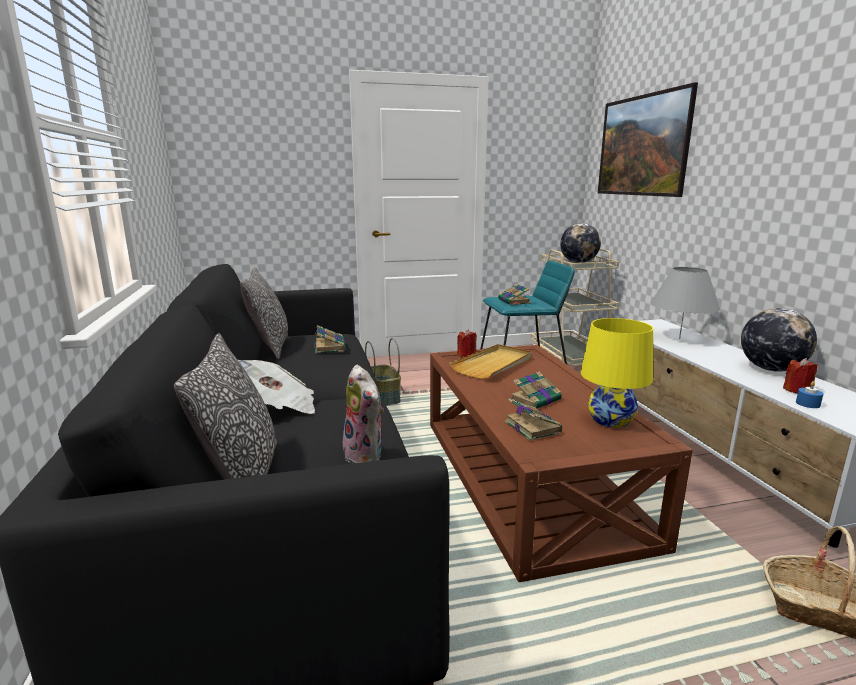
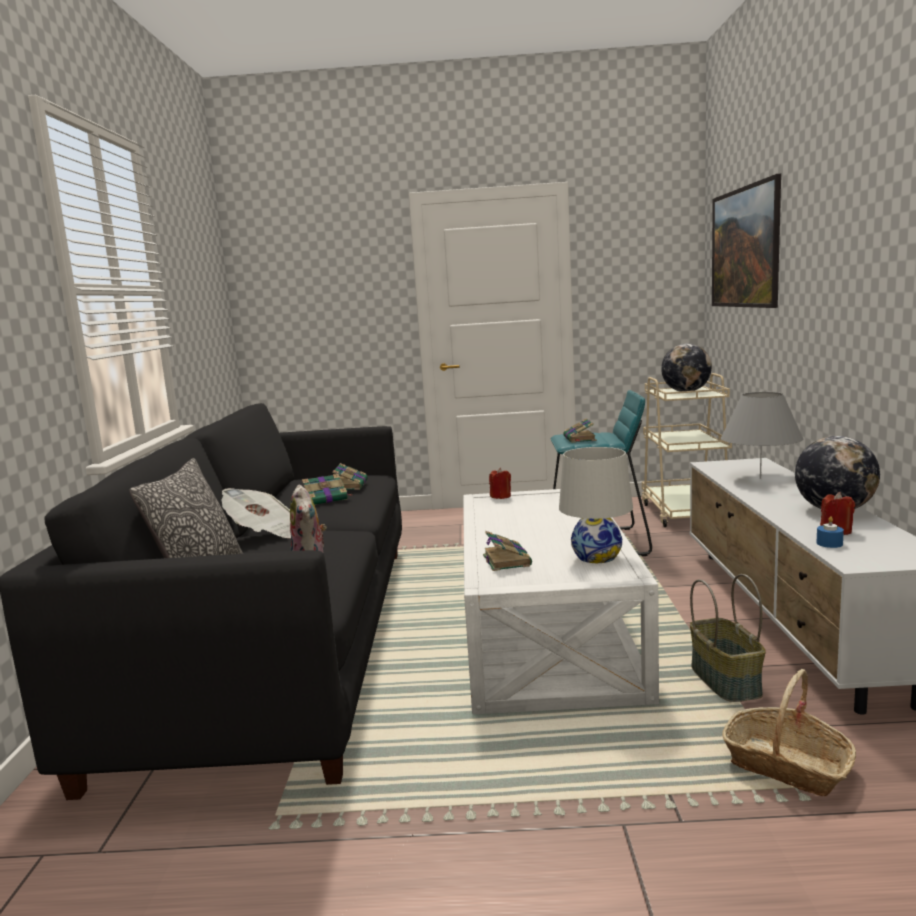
camera: 15 degrees right, 5 degrees down
(270, 347) = (295, 486): pillow -> none
(384, 397) = (435, 549): basket -> basket (727, 681)
(493, 364) = (521, 505): beige tray -> none
(525, 477) = (542, 629): brown coffee table -> white coffee table
(536, 399) = (536, 538): book -> book (326, 499)
(610, 420) = (596, 556): yellow table lamp -> white table lamp

